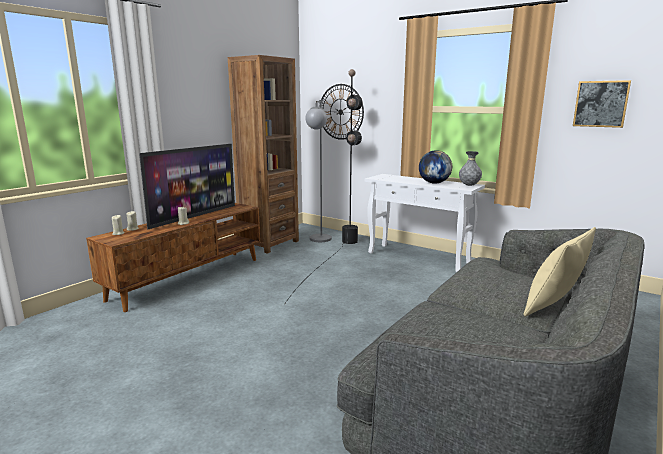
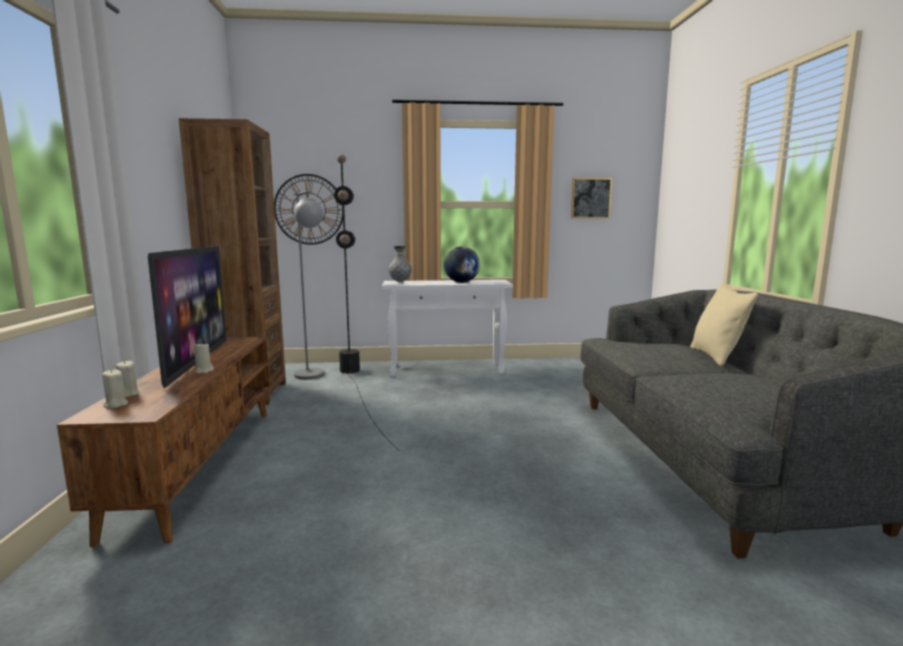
camera: 40 degrees left, 5 degrees down
(469, 185) = (496, 281): grey vase -> grey vase (400, 281)

